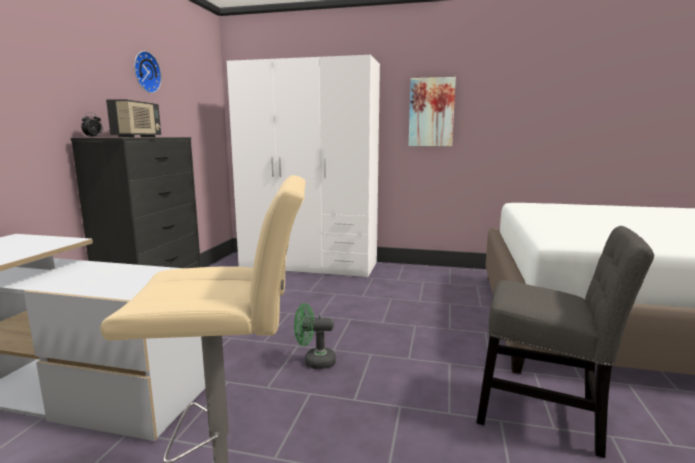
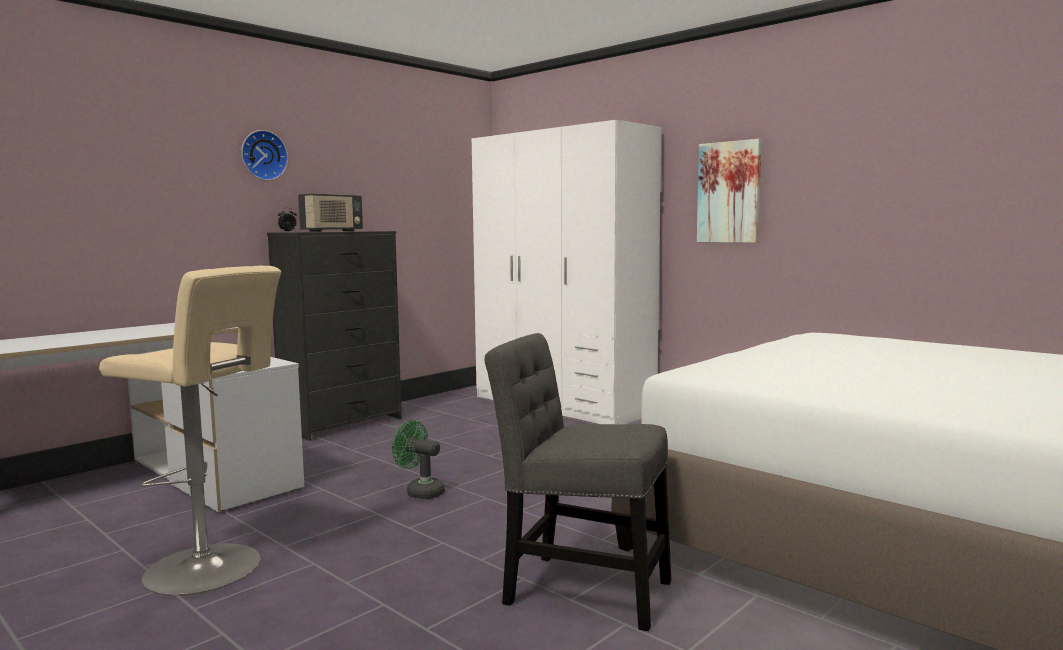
camera: 30 degrees right, 5 degrees down
(145, 72) = (367, 160): wall clock -> wall clock (263, 155)
(545, 416) = (579, 589): grey chair -> grey chair turned 150 degrees clockwise

